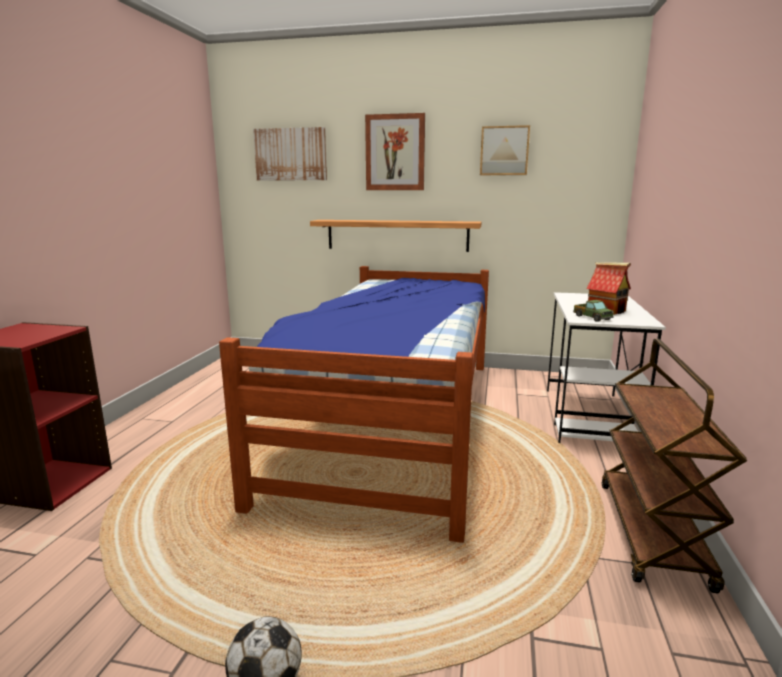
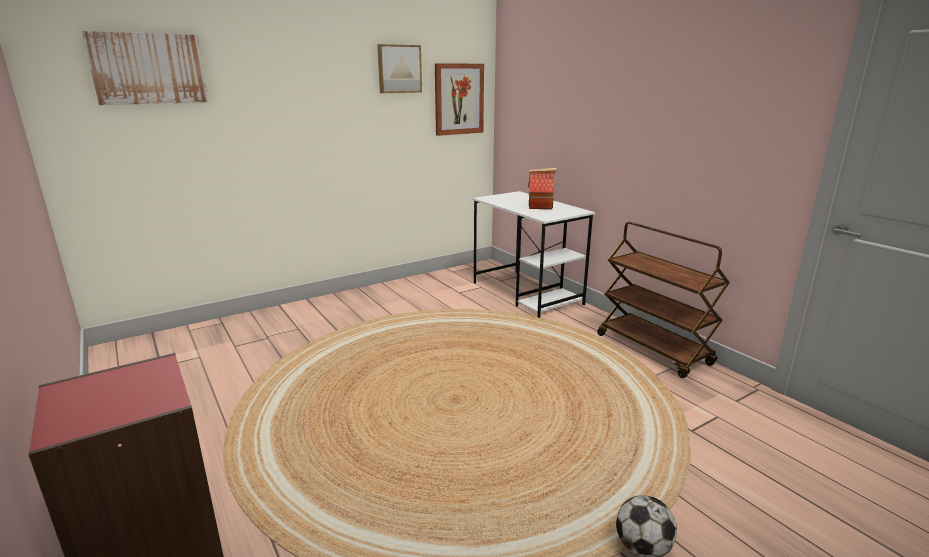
camera: 45 degrees left, 5 degrees up
(393, 419) = (407, 347): bed -> none
(395, 153) = (291, 69): picture -> picture (459, 99)
(397, 235) = (303, 161): shelf -> none
(592, 318) = (548, 214): toy truck -> none

